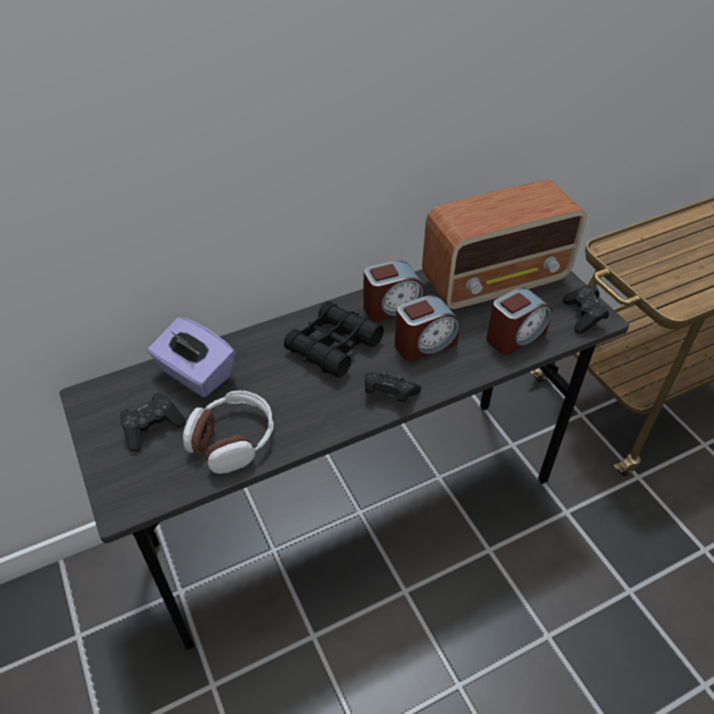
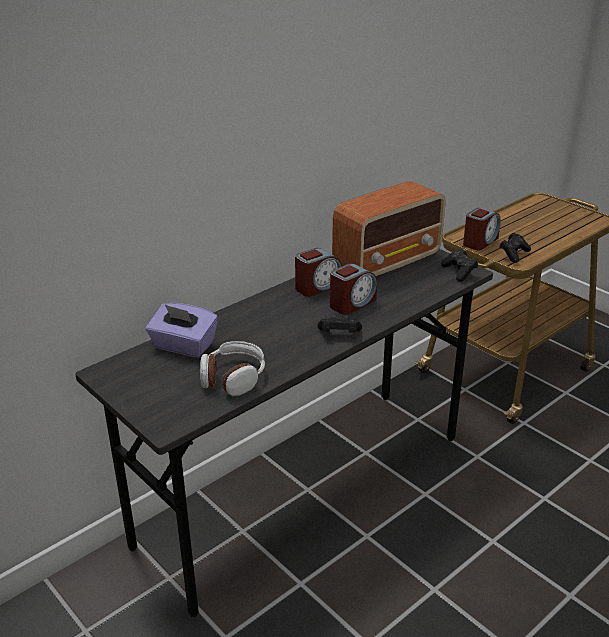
camera: 15 degrees left, 15 degrees down
(153, 428) = (166, 381): black game controller -> black game controller (513, 254)
(333, 346) = (283, 315): black binoculars -> none
(515, 336) = (416, 290): alarm clock -> alarm clock (480, 242)

